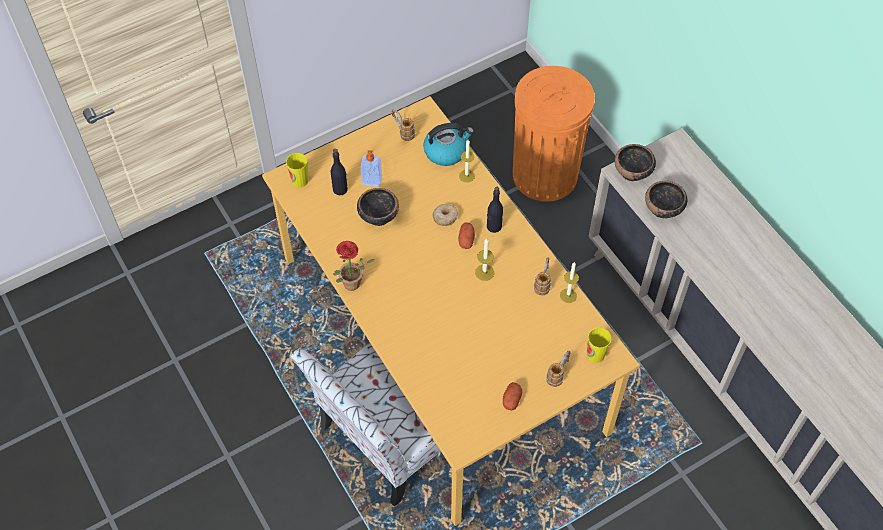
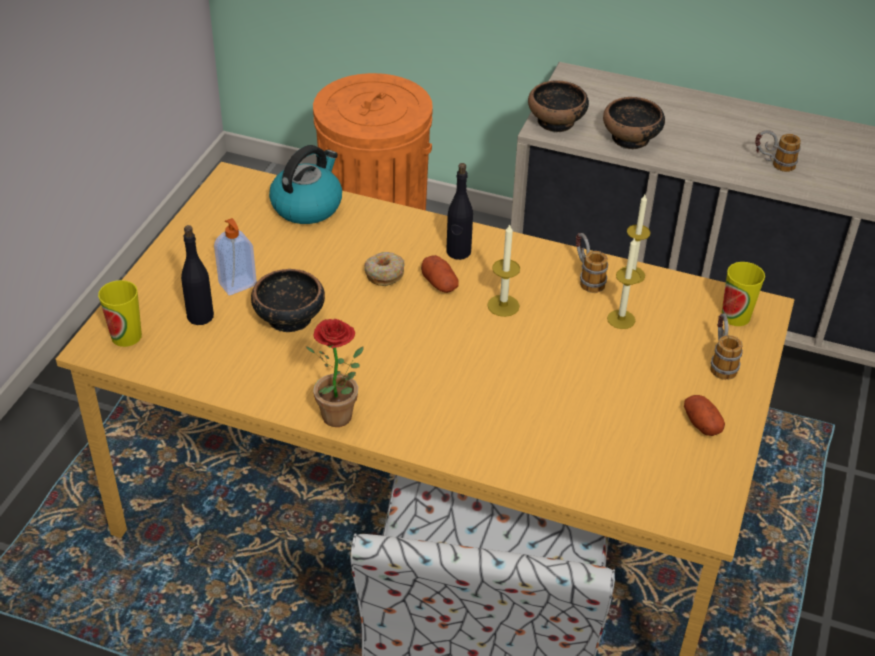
camera: 40 degrees left, 15 degrees down
(402, 131) = (223, 212): mug -> mug (773, 164)
(466, 176) = (363, 218): candle -> candle (621, 319)

